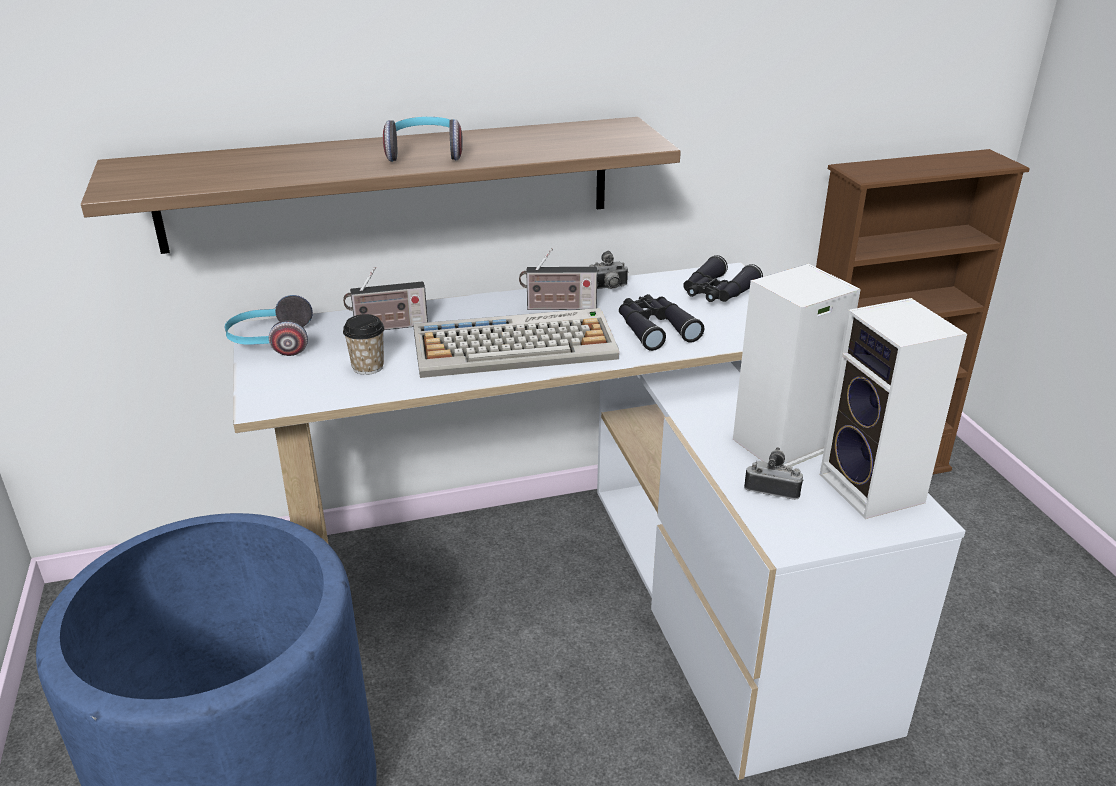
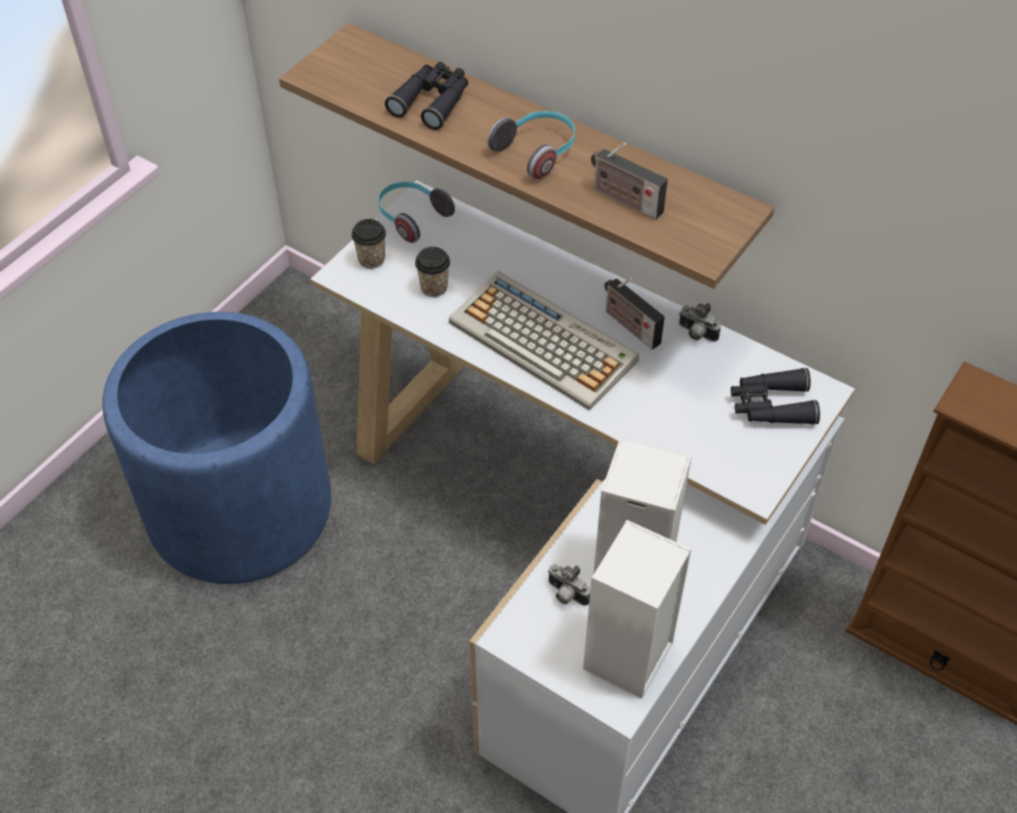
camera: 50 degrees right, 20 degrees up
(277, 382) = (371, 260): none -> cup
(387, 327) = (494, 257): radio -> radio (624, 200)
(654, 329) = (660, 403): black binoculars -> black binoculars (432, 101)
(772, 489) = (566, 595): camera -> camera turned 150 degrees clockwise

